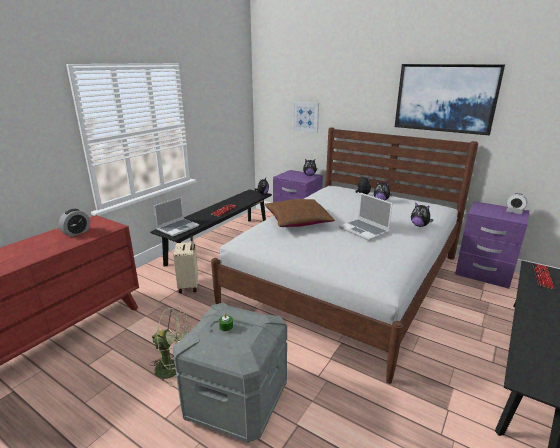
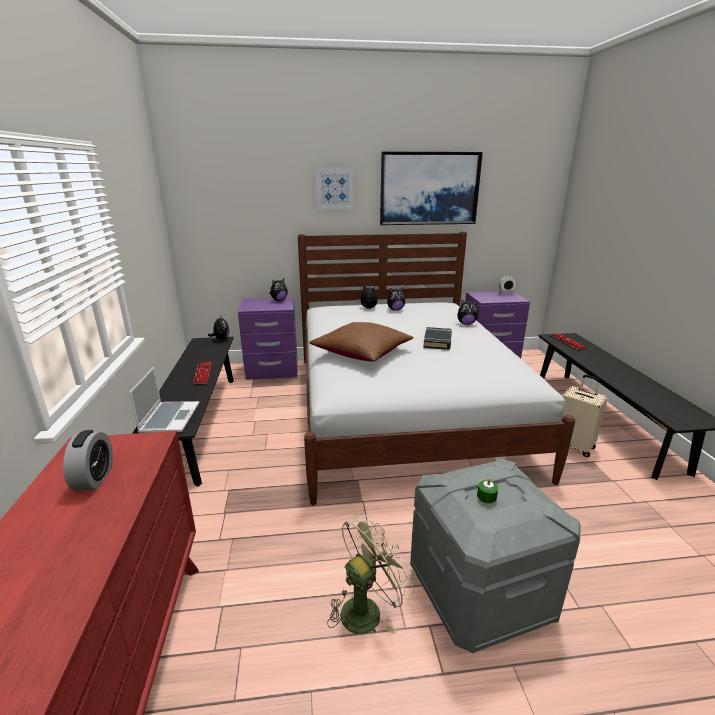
camera: 40 degrees left, 0 degrees up
(189, 286) = (235, 496): beige suitcase -> beige suitcase (573, 446)
(306, 117) = (259, 224): picture -> picture (335, 188)
(364, 230) = (437, 341): laptop -> black book

